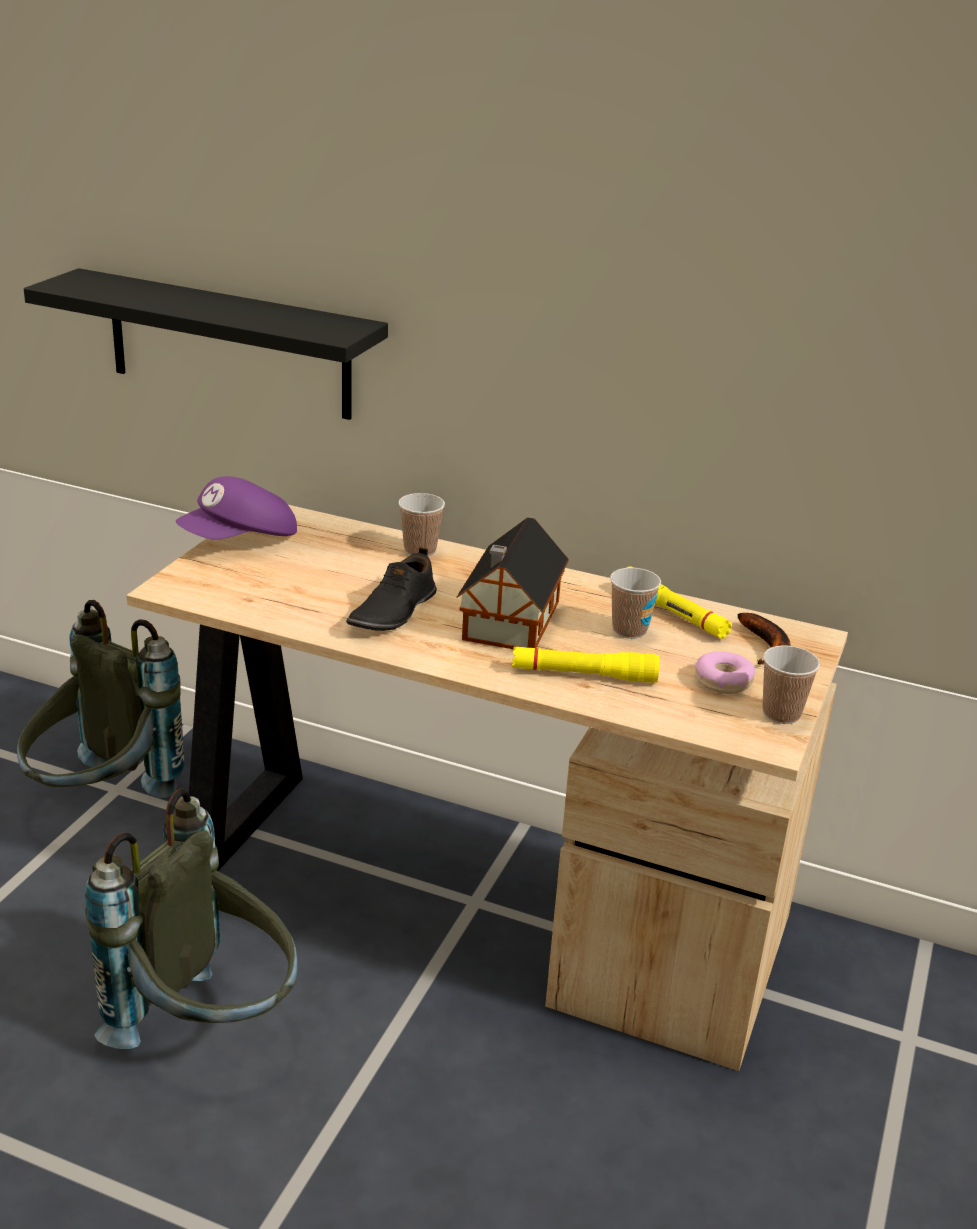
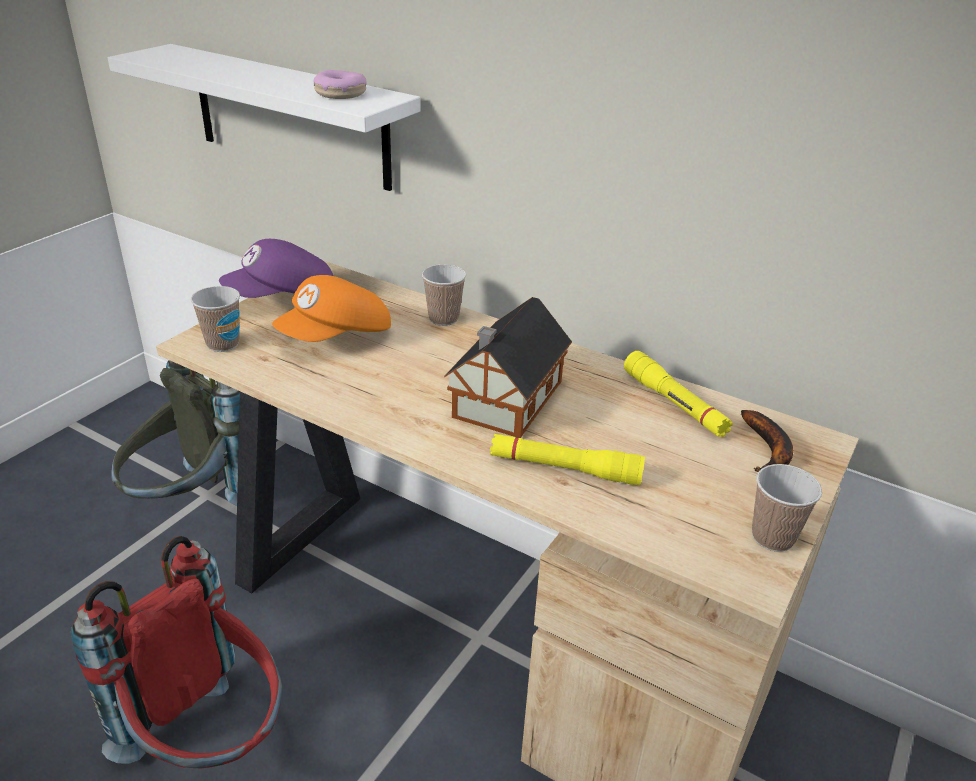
camera: 10 degrees right, 5 degrees up
(208, 1025) = (209, 742): grey backpack -> red backpack
(229, 345) = (290, 117): black shelf -> white shelf
(315, 575) = (336, 337): none -> orange cap
(392, 611) = (394, 381): black shoe -> none
(629, 630) = (625, 419): cup -> cup (223, 344)
(723, 681) = (714, 488): donut -> donut (341, 93)

